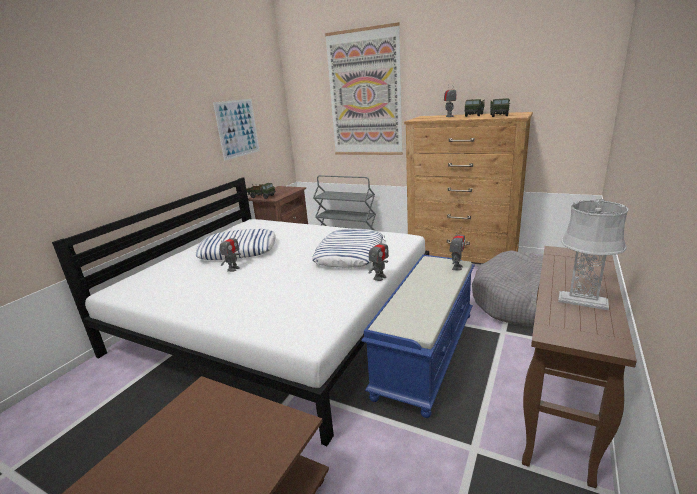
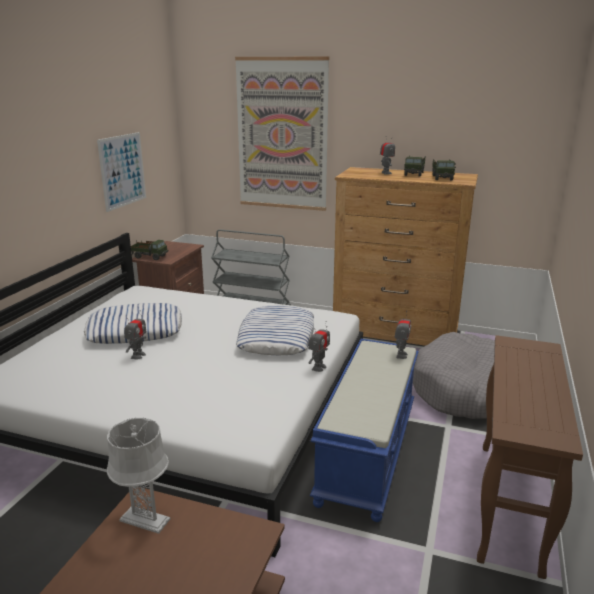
camera: 10 degrees left, 0 degrees up
(583, 301) = (536, 397): grey table lamp -> grey table lamp (145, 520)

